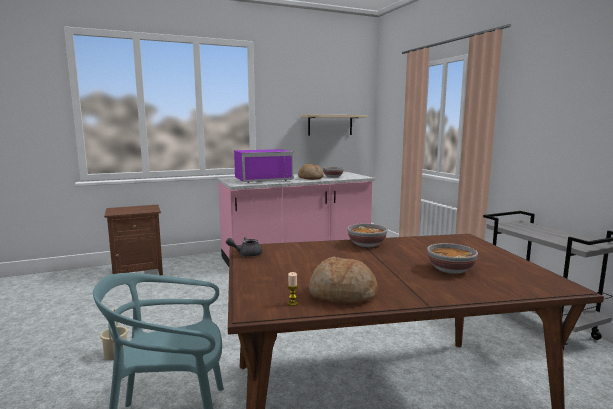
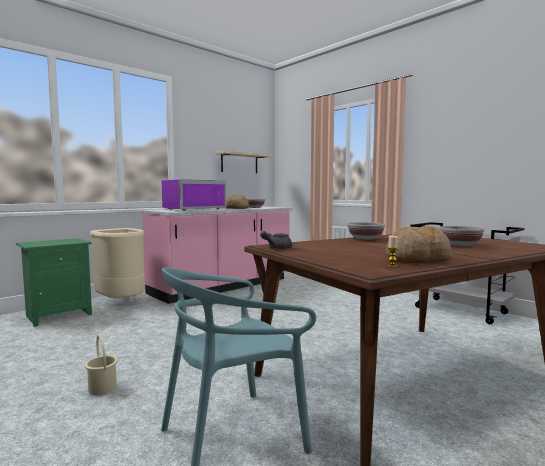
camera: 20 degrees left, 5 degrees down
(138, 272) = (58, 315): brown nightstand -> green nightstand
(195, 264) = (122, 302): none -> beige trash can

